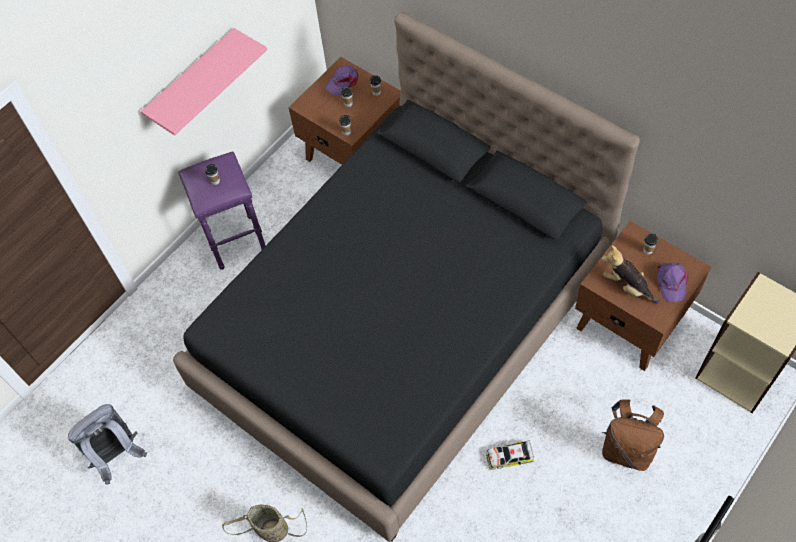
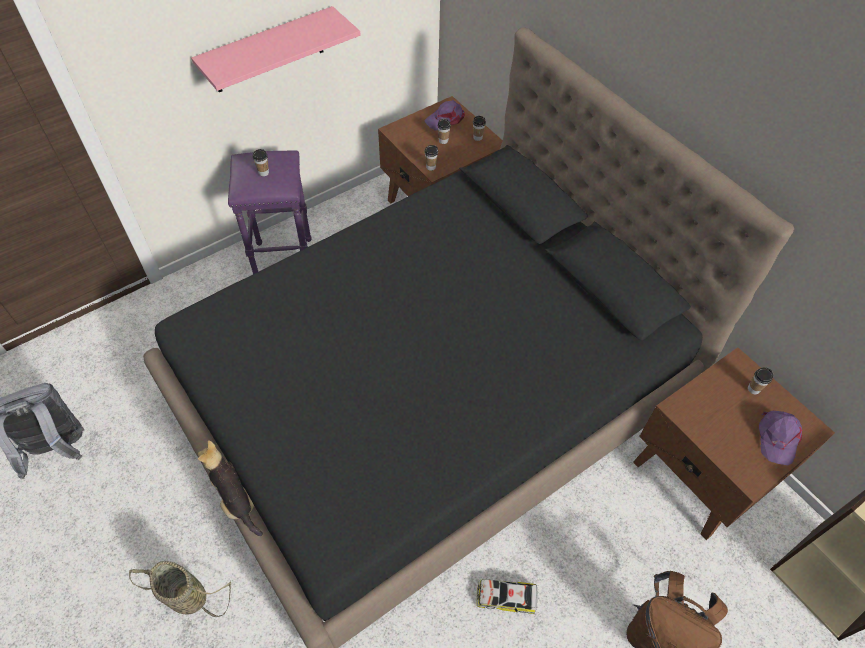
camera: 10 degrees right, 5 degrees down
(627, 286) = (716, 425): plush toy -> plush toy (237, 498)

